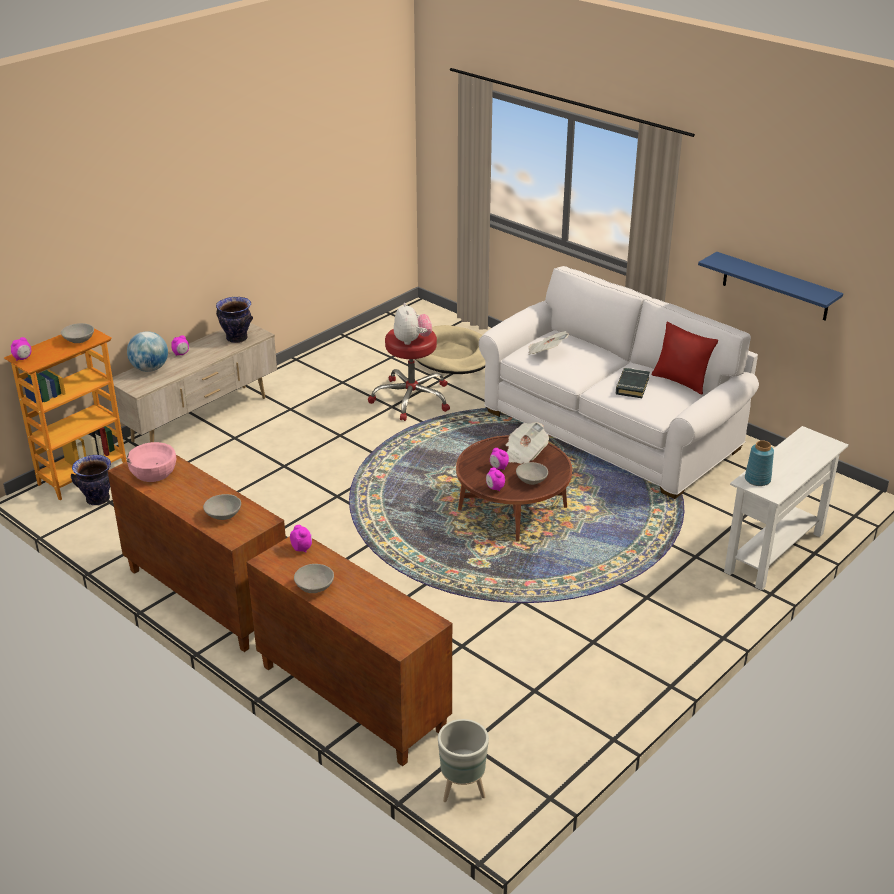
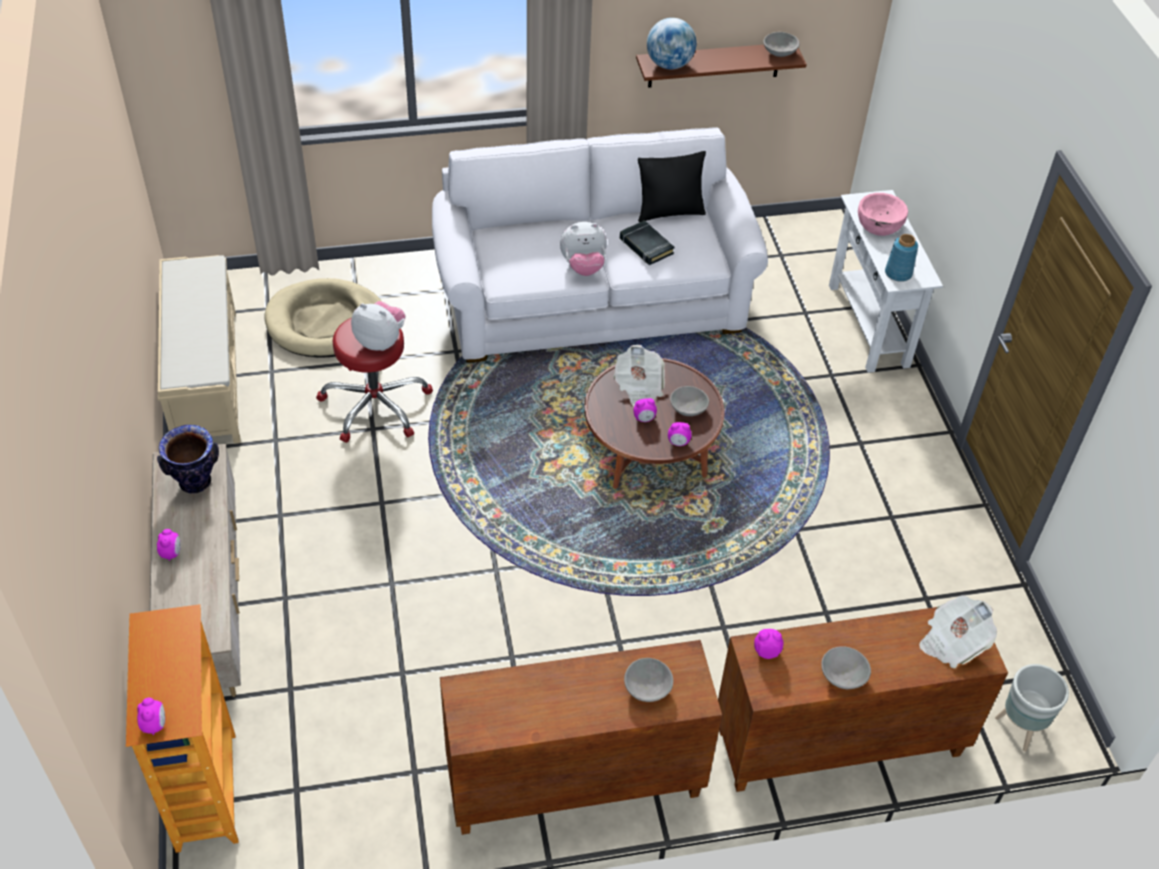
camera: 55 degrees left, 15 degrees up
(79, 340) = (170, 641): grey bowl -> grey bowl (780, 53)
(98, 499) = (278, 800): vase -> none
(150, 369) = (173, 602): globe -> globe (669, 65)
(153, 472) = (498, 711): pink bowl -> pink bowl (879, 224)
(359, 341) = (206, 377): none -> beige bench
(546, 352) = (521, 262): newspaper -> newspaper (952, 642)
(576, 374) = (583, 267): none -> plush toy
(680, 381) = (669, 212): red pillow -> black pillow
(775, 286) = (714, 64): blue shelf -> brown shelf

